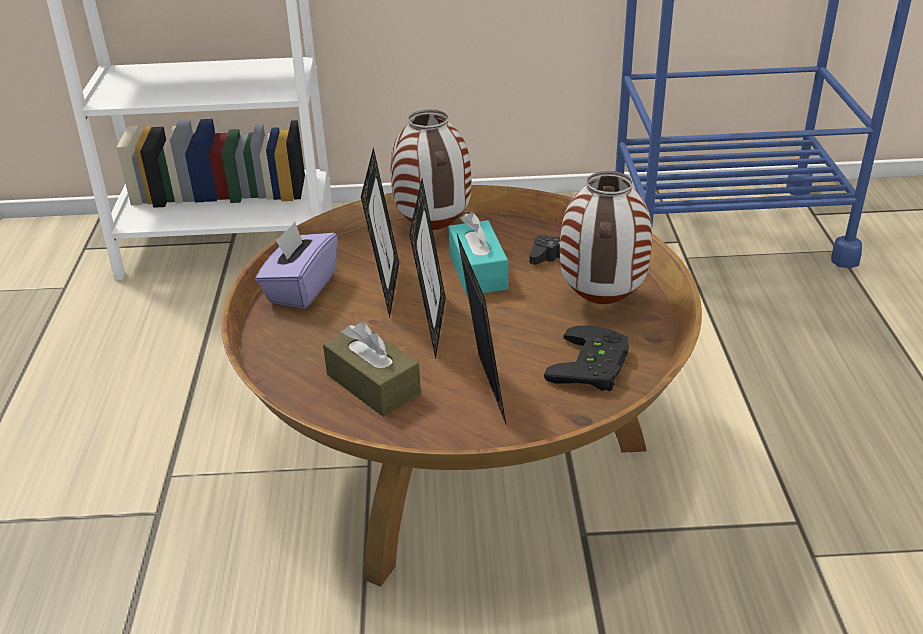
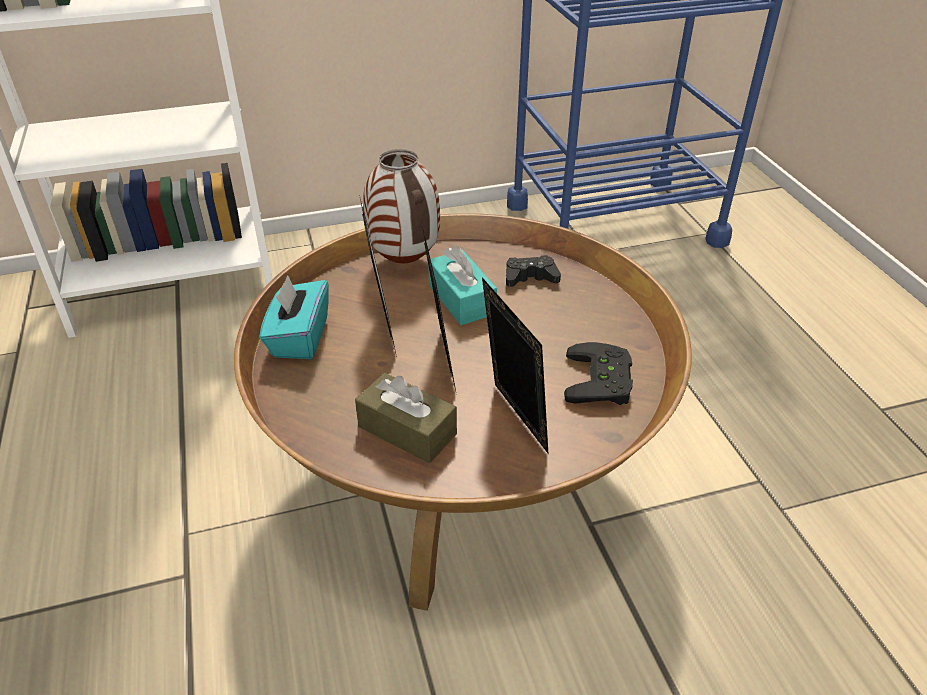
camera: 15 degrees left, 5 degrees up
(301, 288) = (299, 338): purple tissue box -> turquoise tissue box
(602, 302) = (585, 316): vase -> none

